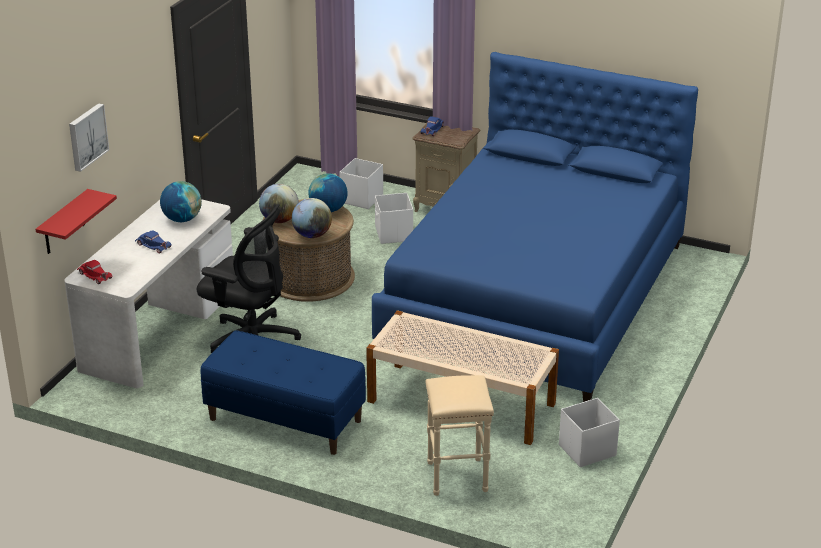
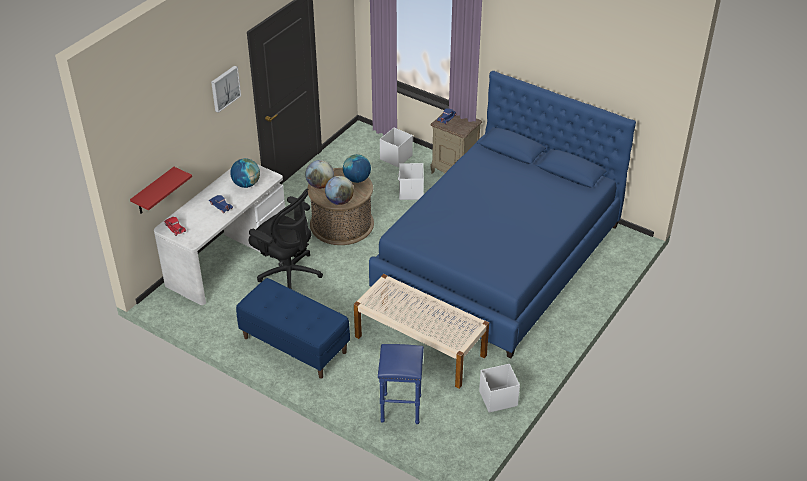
camera: 10 degrees right, 10 degrees up
(86, 136) = (173, 132): picture -> picture (224, 88)
(456, 477) = (400, 409): beige stool -> blue stool

